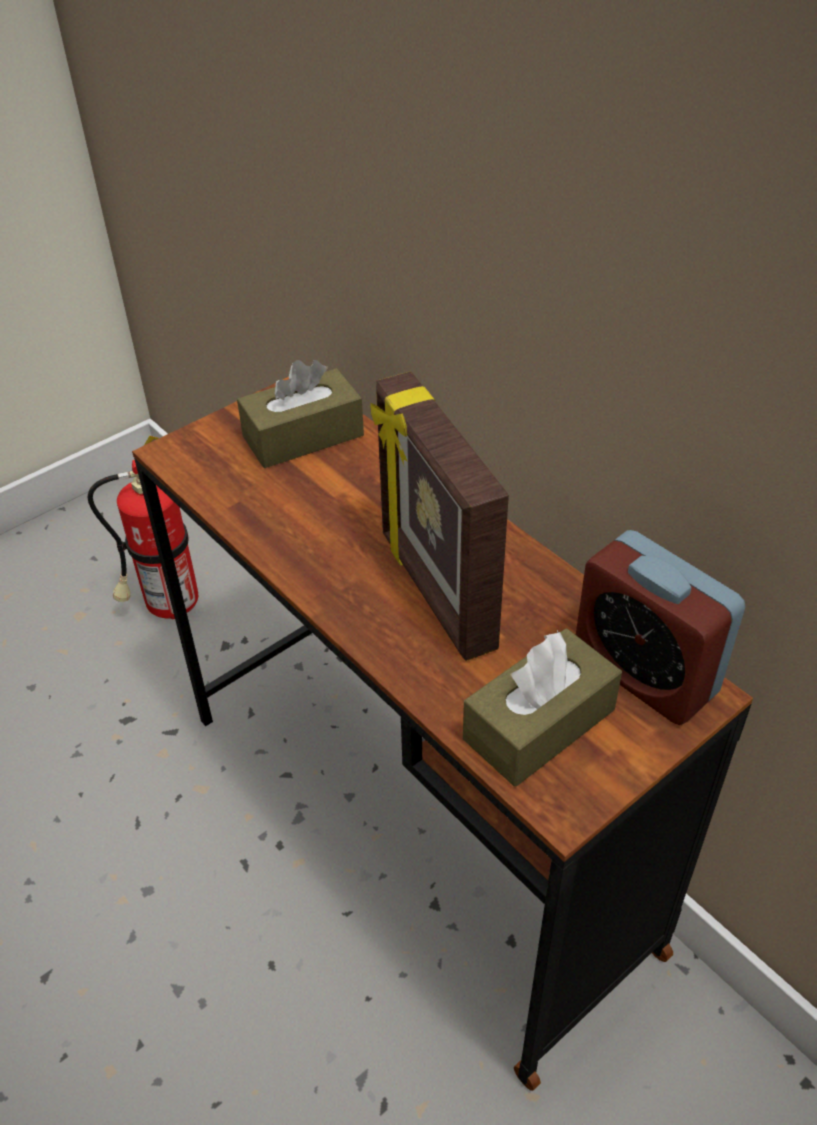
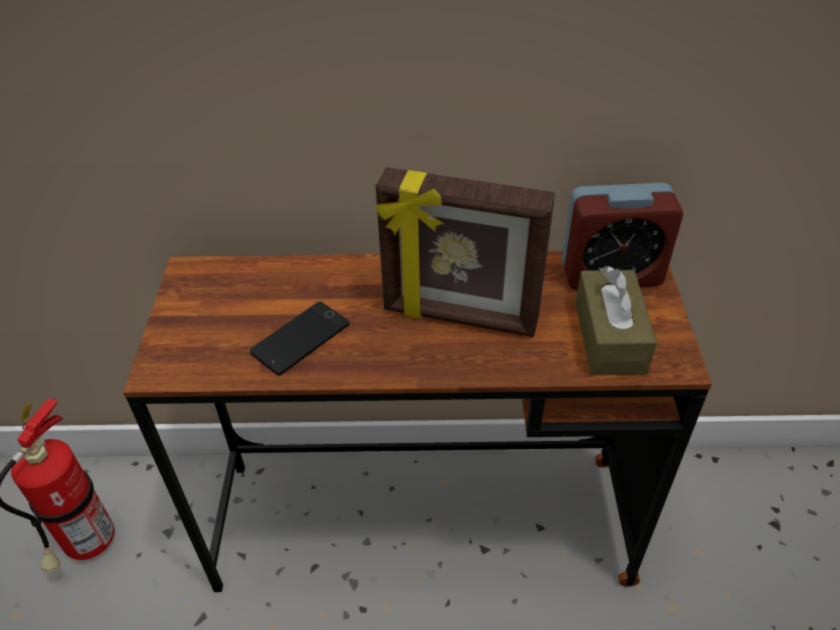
camera: 50 degrees left, 0 degrees up
(290, 505) = (300, 338): none -> phone
(303, 436) = (240, 294): brown tissue box -> none

